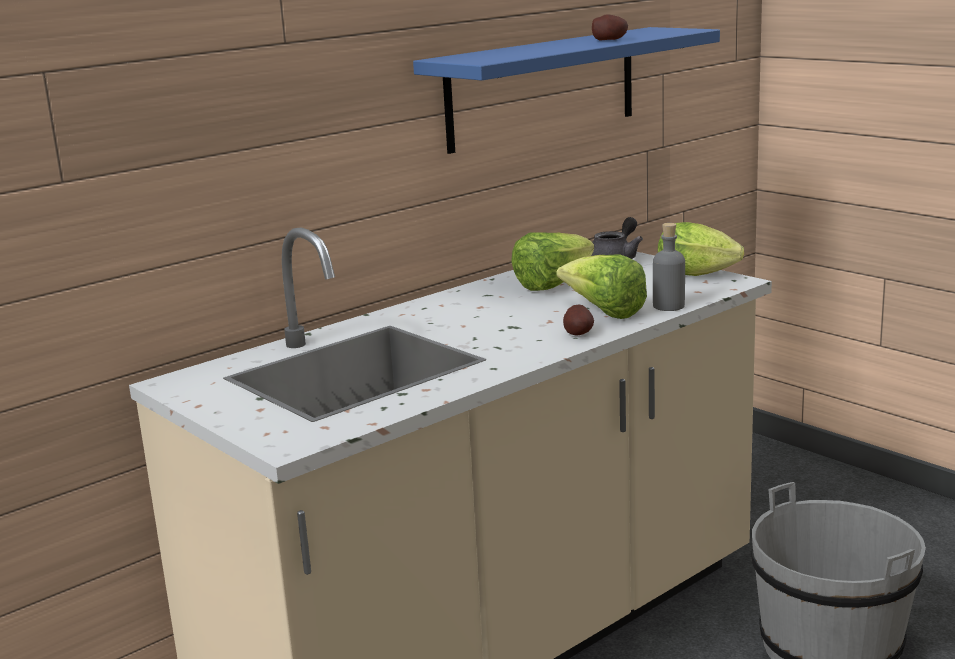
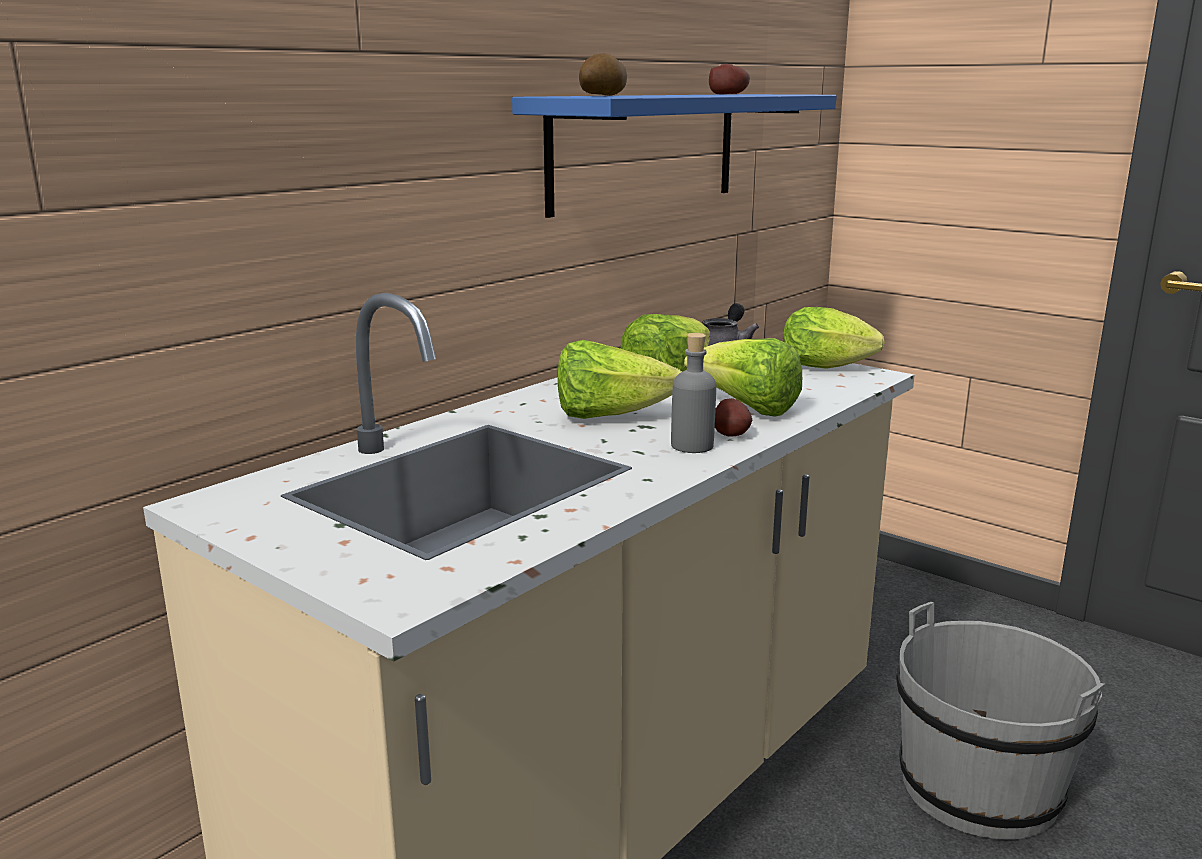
camera: 10 degrees left, 0 degrees up
(485, 57) = (603, 95): none -> potato
(488, 319) = (609, 416): none -> lettuce
(668, 306) = (818, 402): grey bottle -> grey bottle (692, 446)

